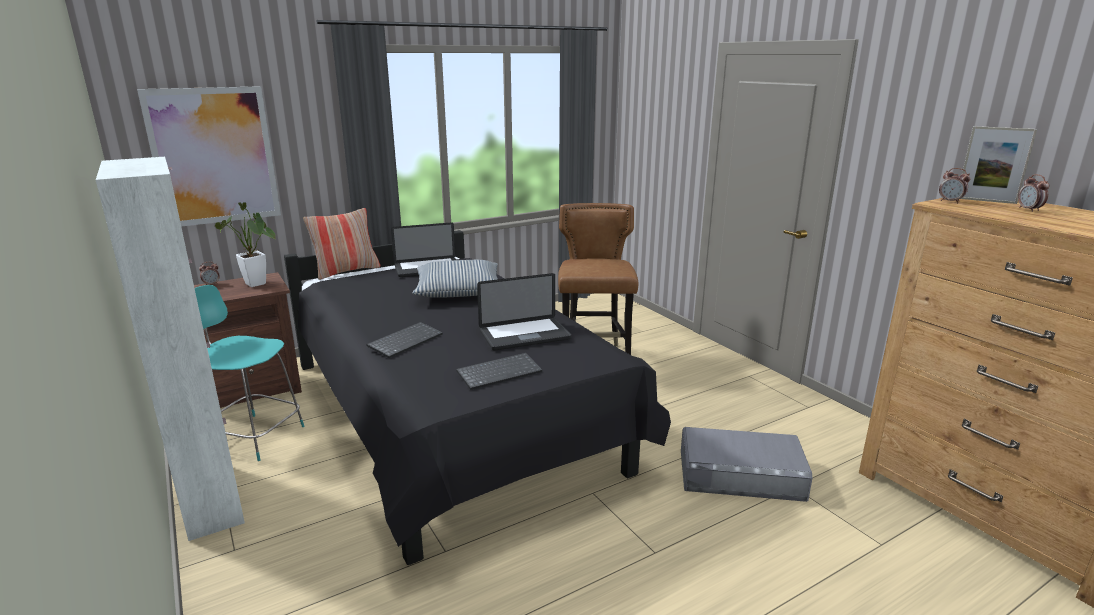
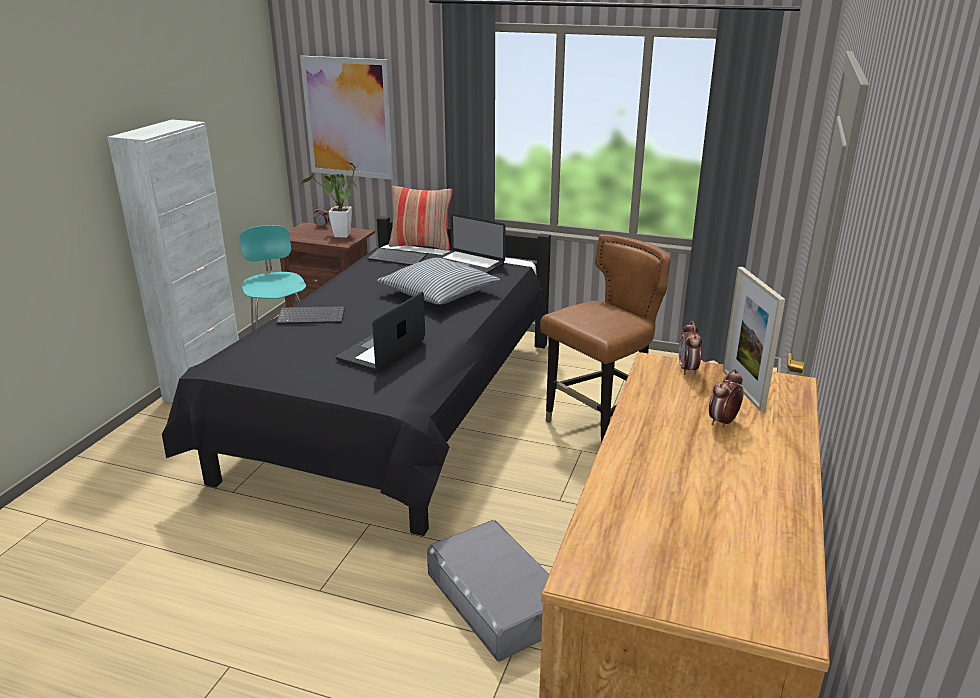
camera: 50 degrees right, 5 degrees up
(499, 372) = (300, 367): keyboard -> keyboard (398, 258)
(524, 335) = (382, 350): laptop -> laptop turned 90 degrees clockwise

